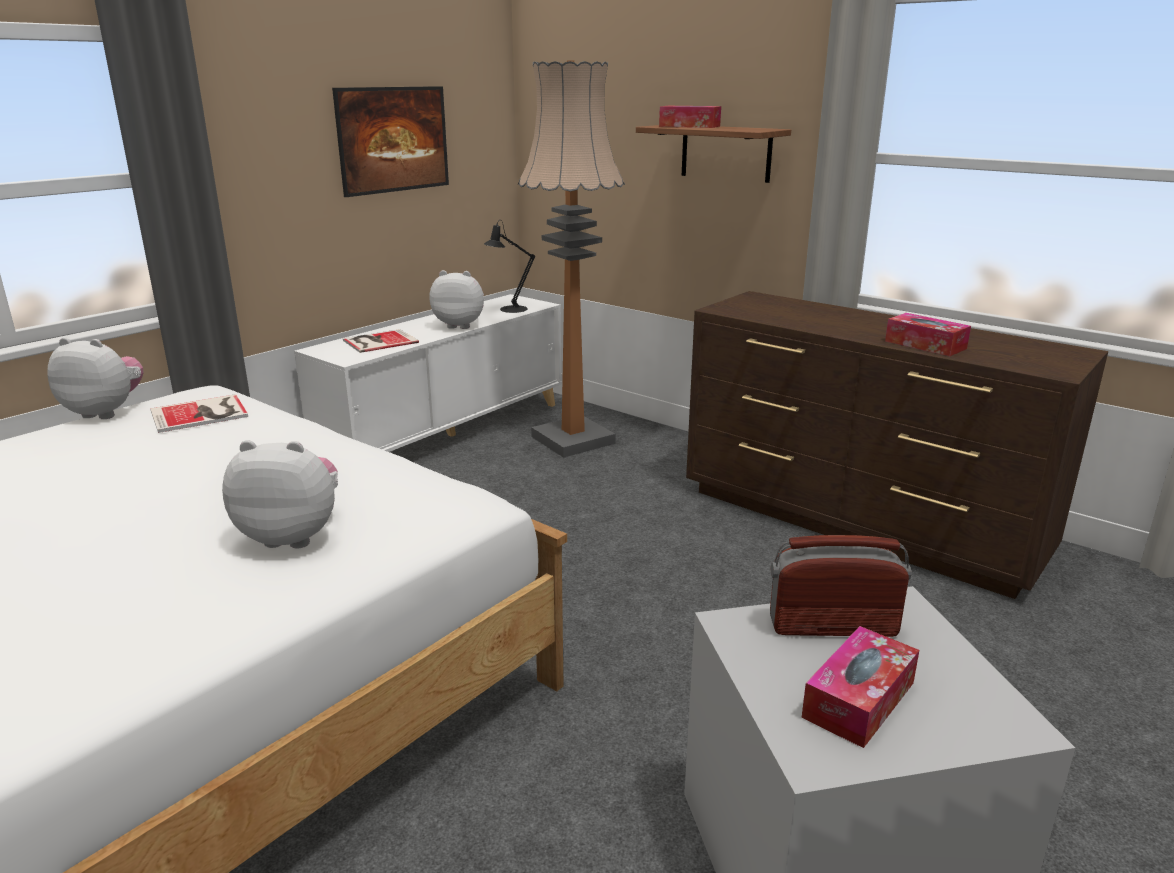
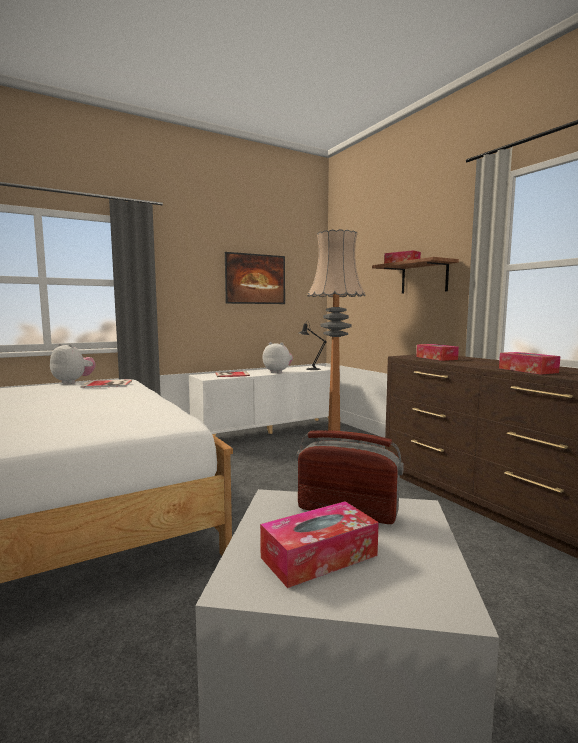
camera: 20 degrees right, 15 degrees down
(292, 536) = (73, 421): plush toy -> none
(773, 312) = (436, 358): none -> tissue box

